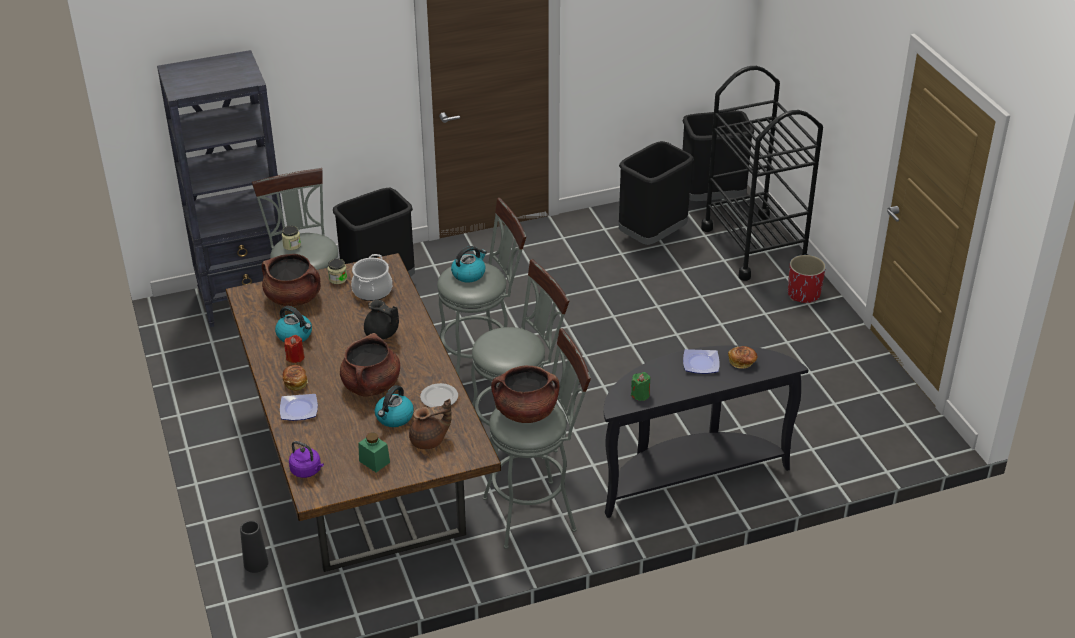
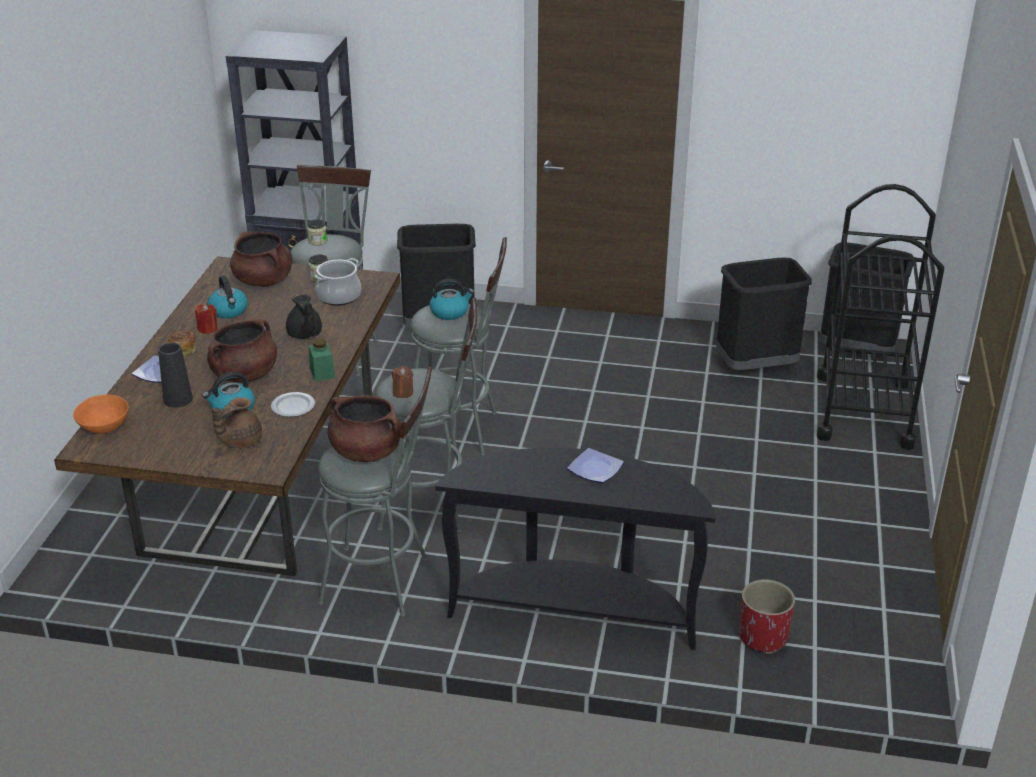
camera: 30 degrees right, 5 degrees down
(256, 563) = (89, 524): black vase -> black vase (178, 399)
(307, 471) = (104, 426): purple kettle -> orange bowl
(374, 462) = (170, 441): green jar -> green jar (322, 373)
(429, 440) = (240, 441): brown teapot -> brown teapot turned 120 degrees clockwise
(503, 355) = (403, 392): none -> brown candle
(640, 395) = (496, 476): green candle -> none
(742, 362) = (644, 484): bread -> none
(803, 294) = (879, 476): red planter -> red planter (762, 637)

